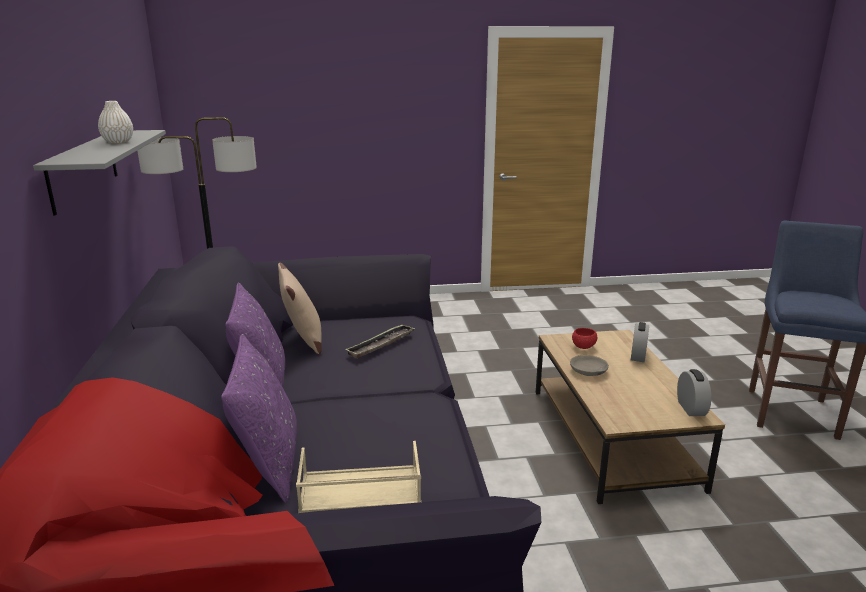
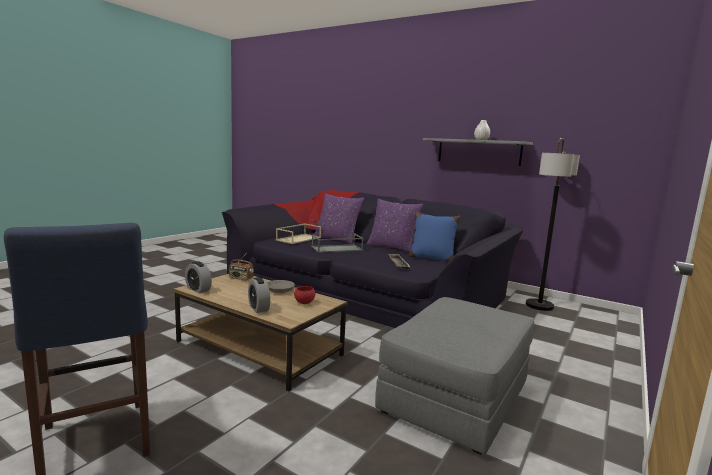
camera: 130 degrees right, 10 degrees down
(303, 341) = (431, 258): beige pillow -> blue pillow
(375, 411) = (336, 249): none -> grey tray
(508, 336) = (455, 398): none -> grey ottoman
(616, 412) = (241, 278): none -> radio

